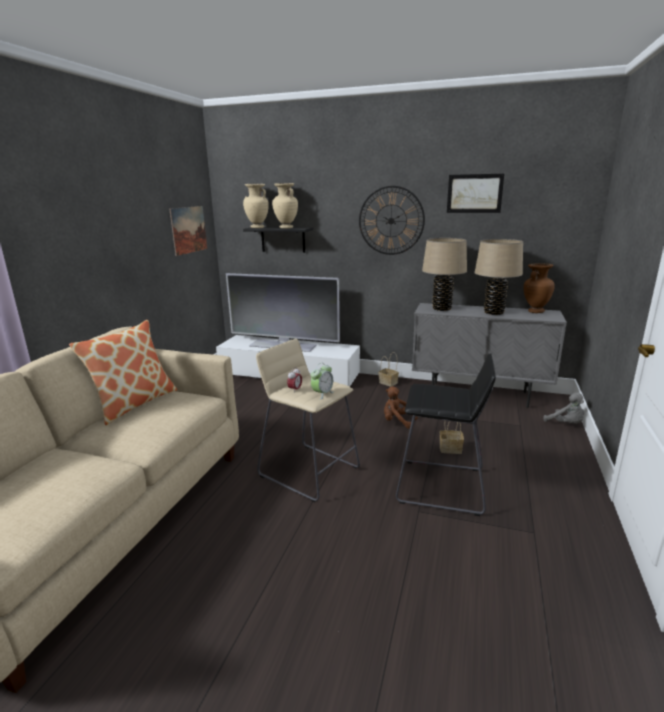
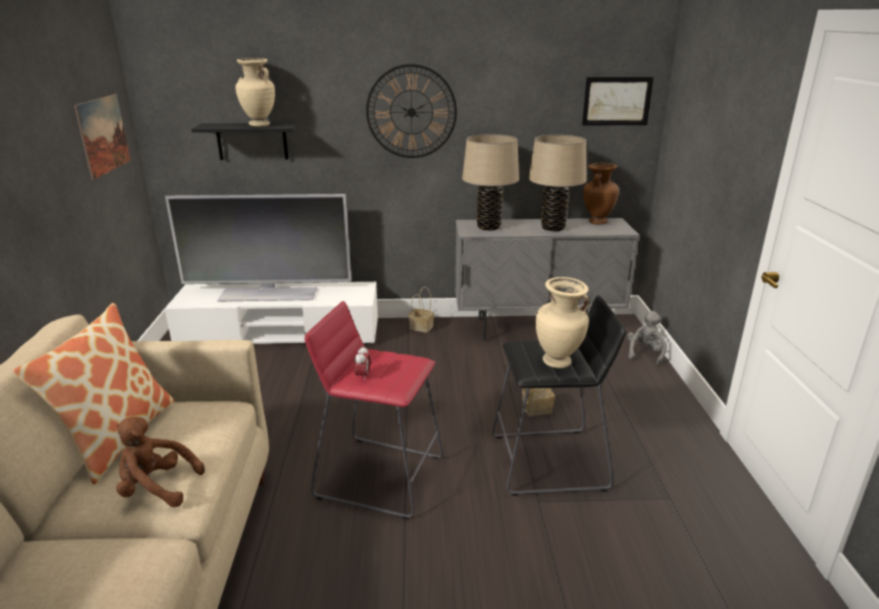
camera: 20 degrees left, 5 degrees up
(257, 227) = (212, 126): beige vase -> beige vase (557, 362)
(309, 471) = (379, 476): beige stool -> red stool
(322, 394) = (403, 377): alarm clock -> none
(397, 421) = (458, 382): brown plush toy -> brown plush toy (157, 488)
(474, 193) = (519, 76): picture -> picture (617, 101)
(566, 424) = (645, 353): grey plush toy -> grey plush toy turned 105 degrees counterclockwise

